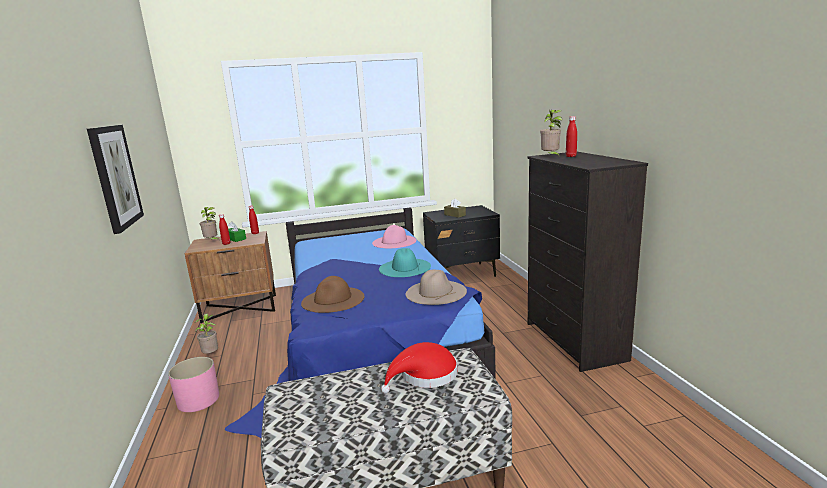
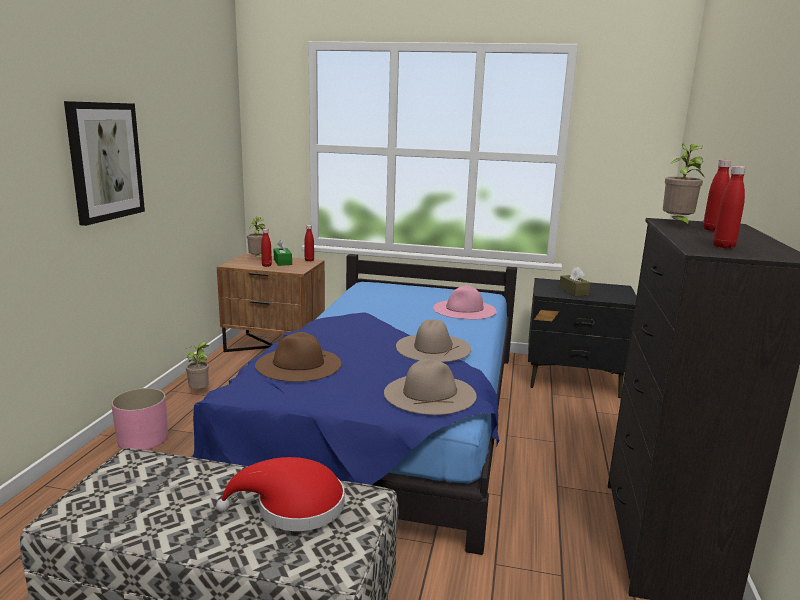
camera: 25 degrees right, 0 degrees up
(404, 267) = (433, 347): turquoise hat -> beige hat
(595, 163) = (723, 246): none -> red bottle

